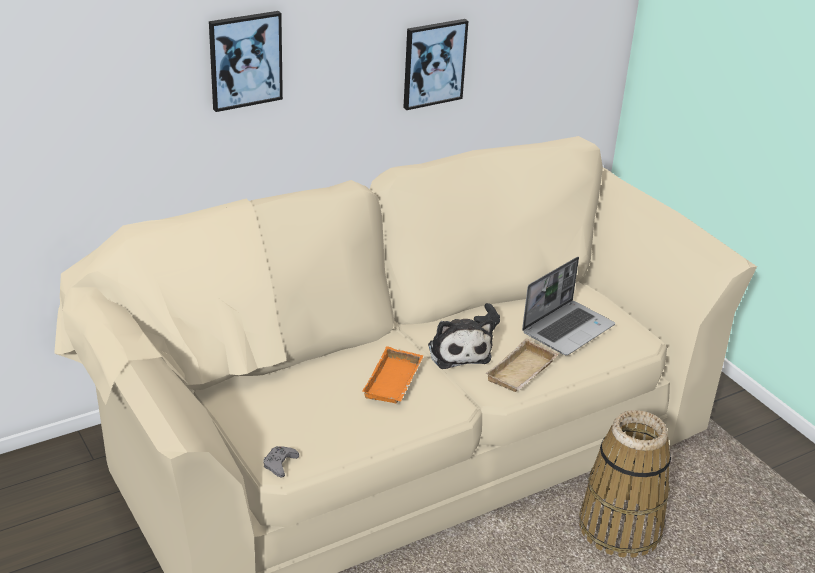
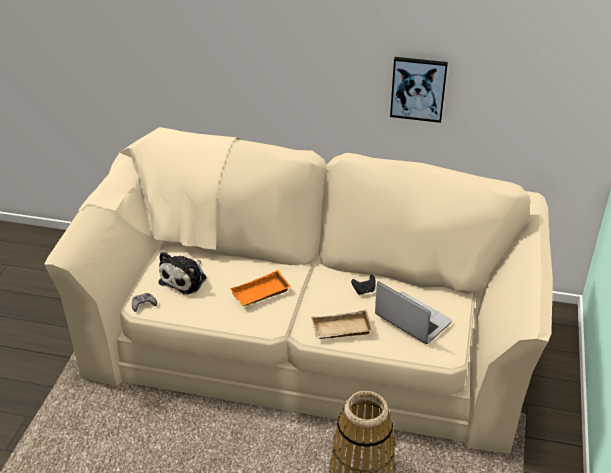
camera: 45 degrees right, 5 degrees up
(245, 60) = (264, 46): picture -> none
(458, 351) = (323, 296): plush toy -> plush toy (185, 279)
(568, 328) = (411, 319): laptop -> laptop turned 135 degrees counterclockwise

